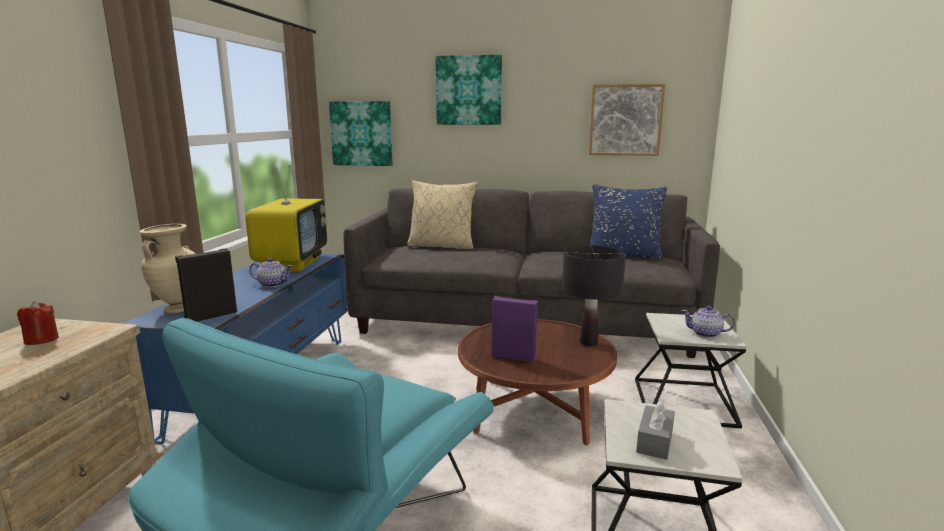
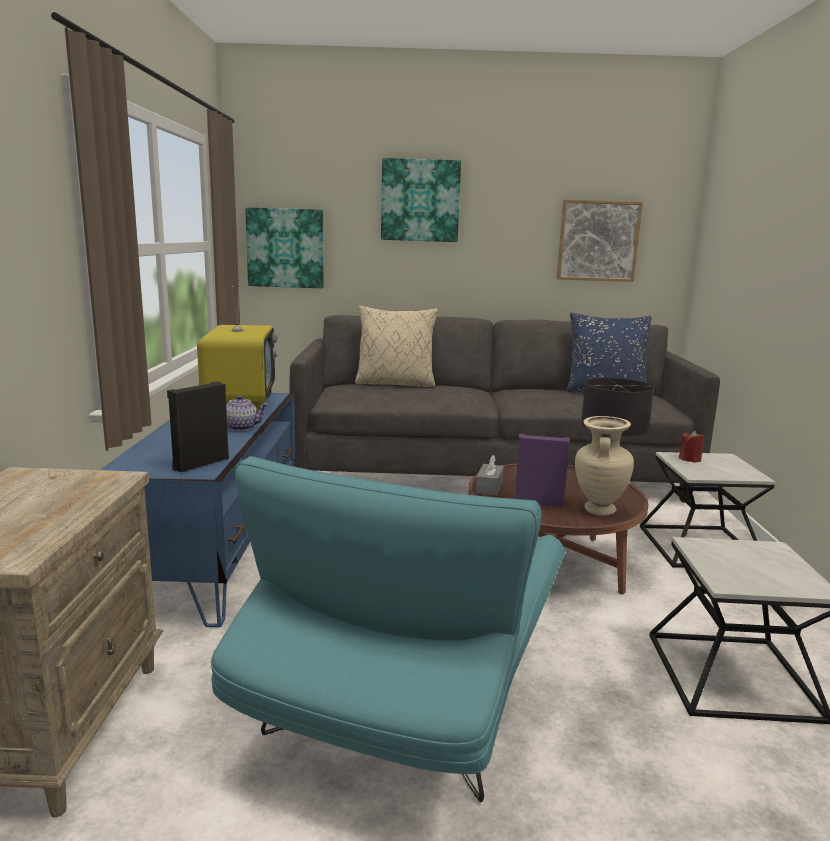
camera: 10 degrees left, 0 degrees up
(41, 339) = (44, 491): red candle -> red candle (690, 459)
(178, 309) = (149, 457): beige vase -> beige vase (598, 510)
(654, 441) = (747, 573): grey tissue box -> grey tissue box (489, 487)
(706, 334) = (729, 471): teapot -> none

